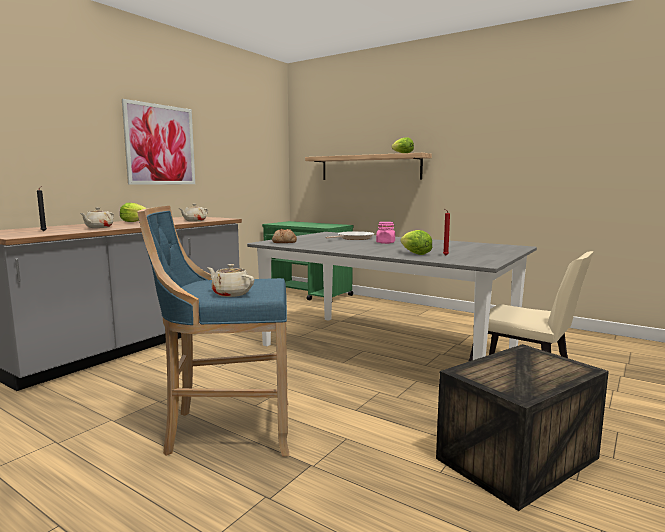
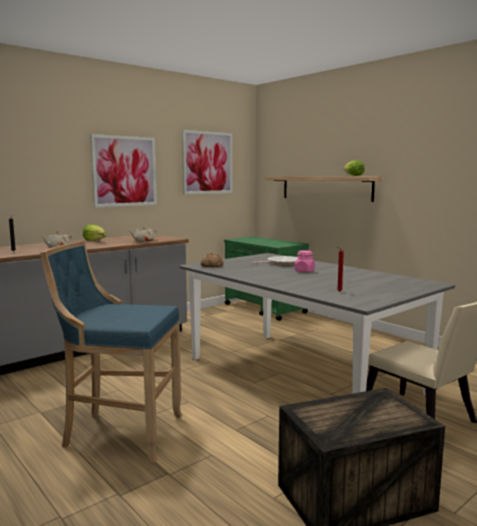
camera: 15 degrees right, 0 degrees up
(231, 294) = (115, 320): beige teapot -> none
(244, 141) = (207, 163): none -> picture
(415, 254) = (313, 287): lettuce -> none

